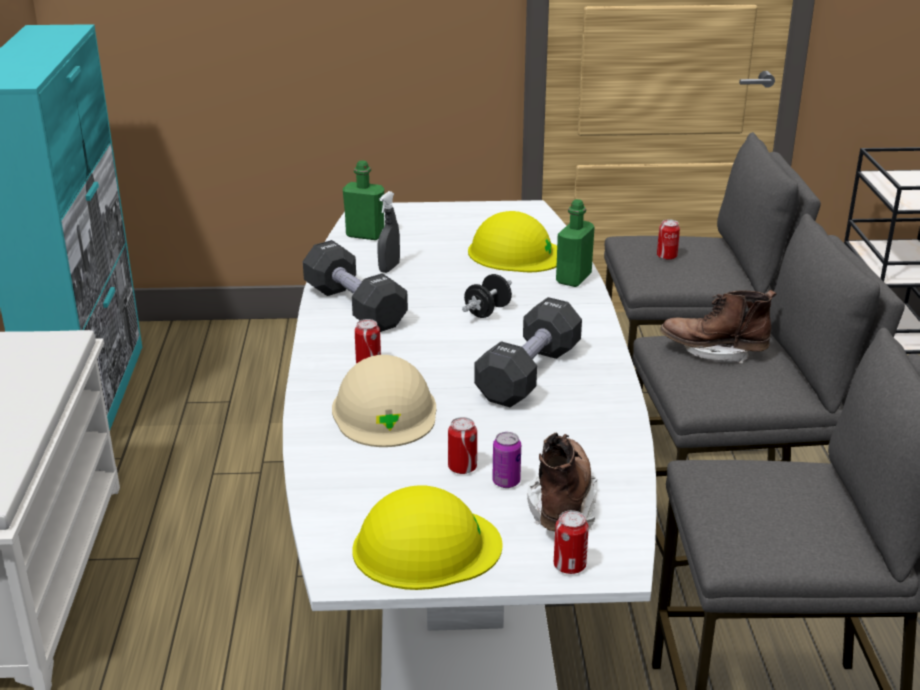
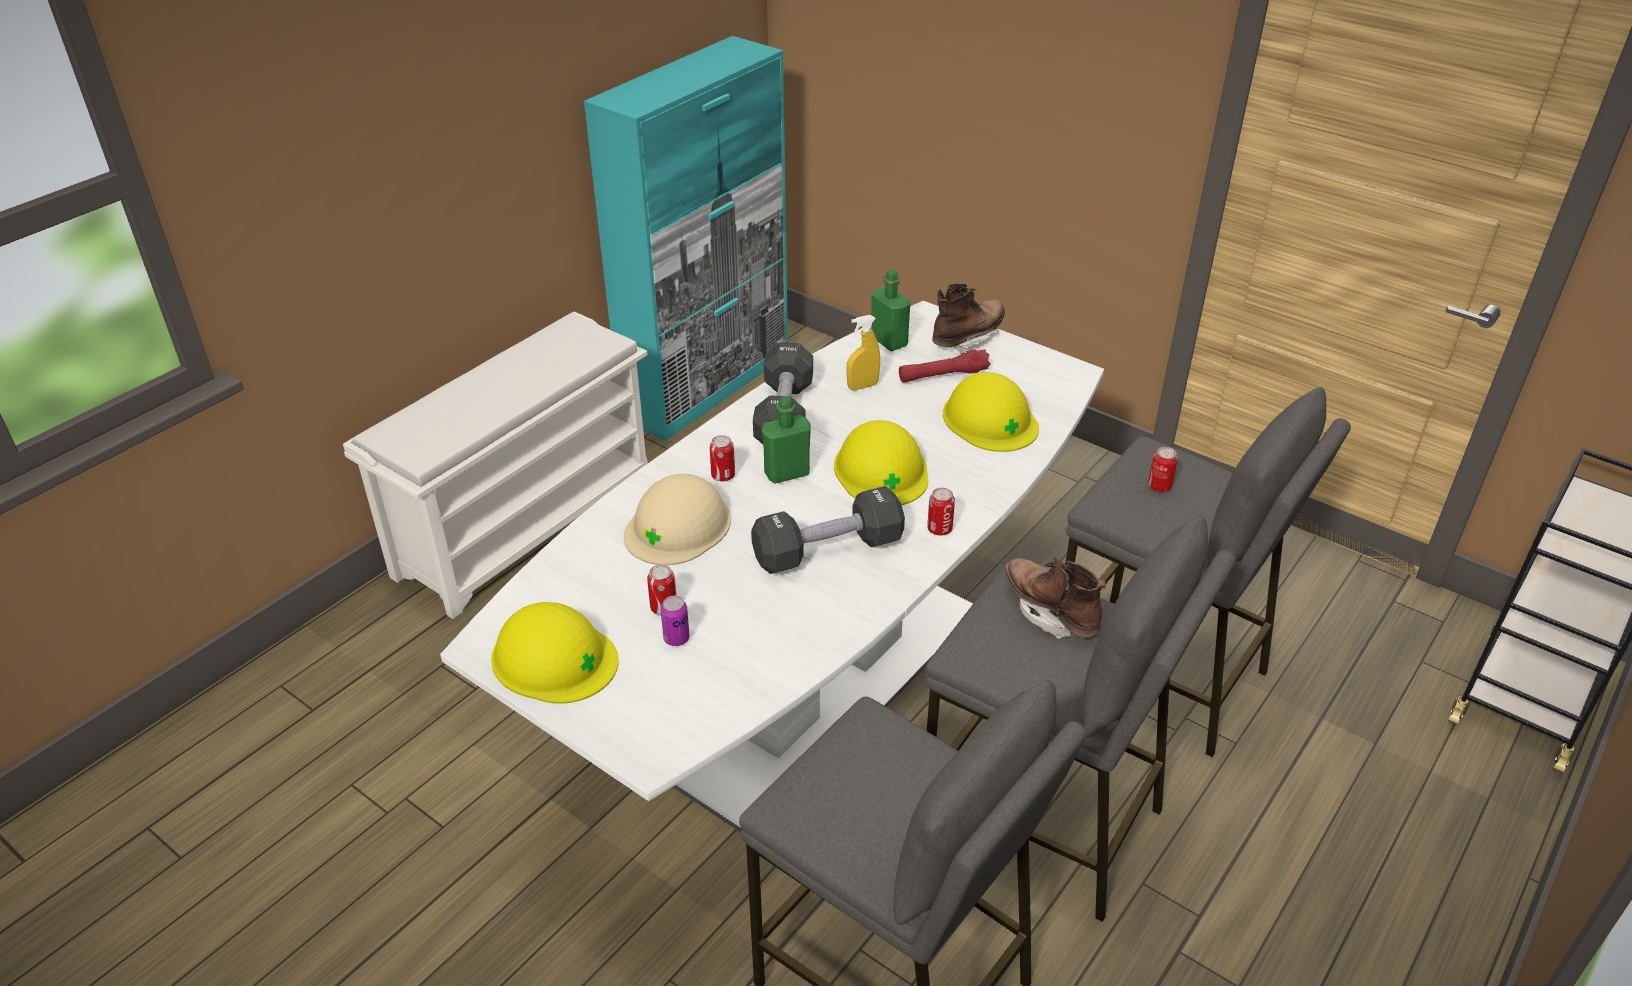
camera: 40 degrees right, 10 degrees up
(389, 268) = (862, 386): grey spray bottle -> yellow spray bottle
(439, 241) = (943, 375): none -> red flashlight
(487, 311) = (881, 470): black dumbbell -> yellow hard hat
(562, 504) = (688, 682): brown boot -> brown boot (967, 338)
(569, 566) = (622, 735): can -> can (939, 529)
(573, 278) = (1003, 471): green bottle -> green bottle (787, 473)

